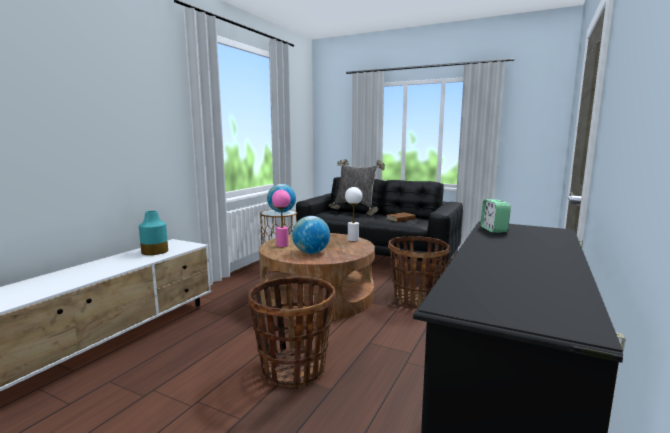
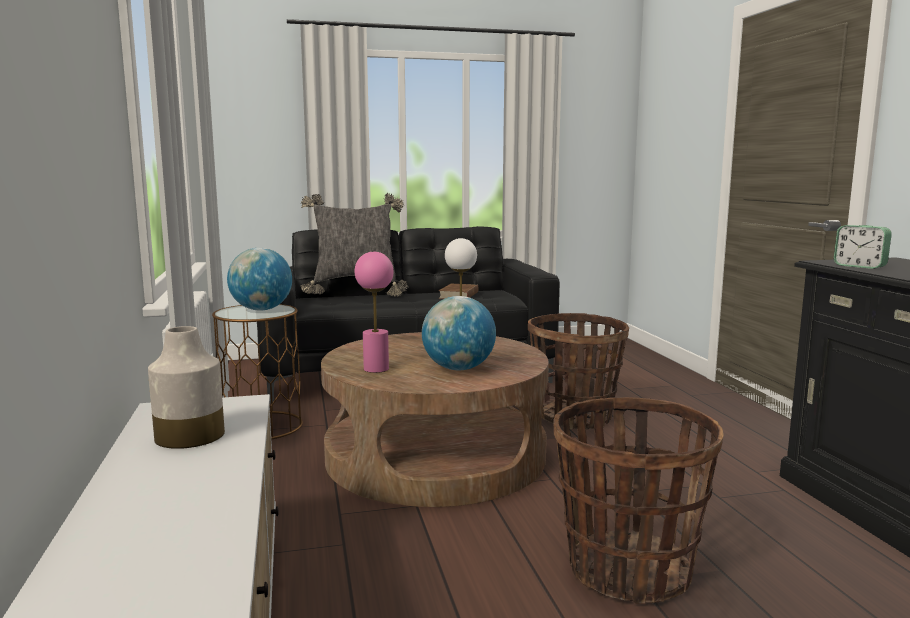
camera: 40 degrees left, 0 degrees up
(155, 251) = (190, 435): turquoise vase -> beige vase

